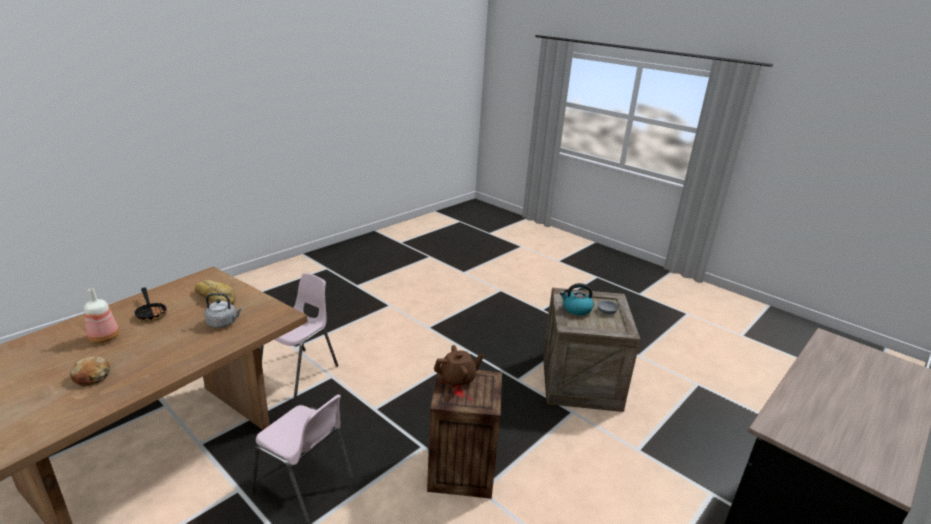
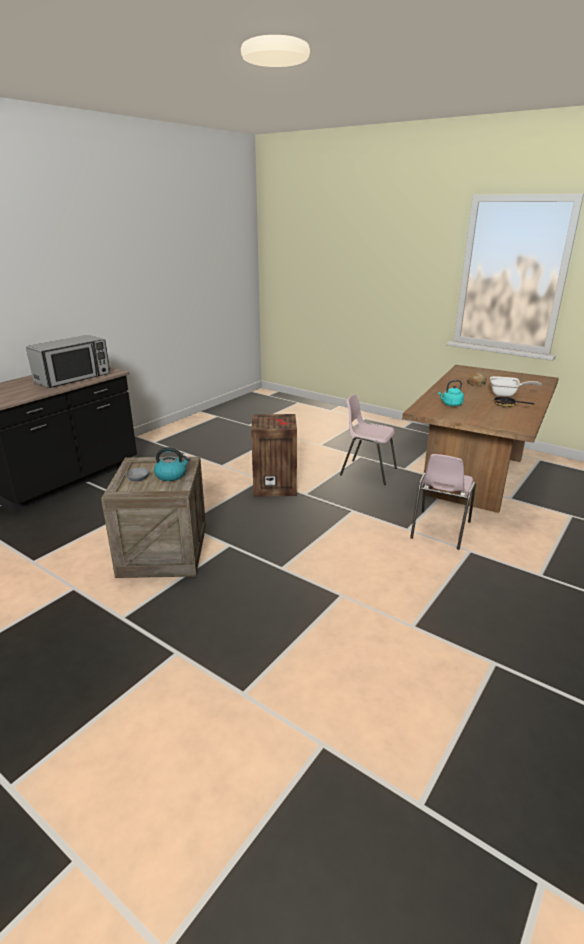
camera: 175 degrees right, 0 degrees up
(104, 337) = (506, 394): bottle -> frying pan
(216, 297) = (484, 416): bread -> none
(223, 323) = (451, 404): grey kettle -> turquoise kettle
(458, 379) = (281, 424): brown teapot -> none
(823, 405) = (73, 378): none -> microwave

